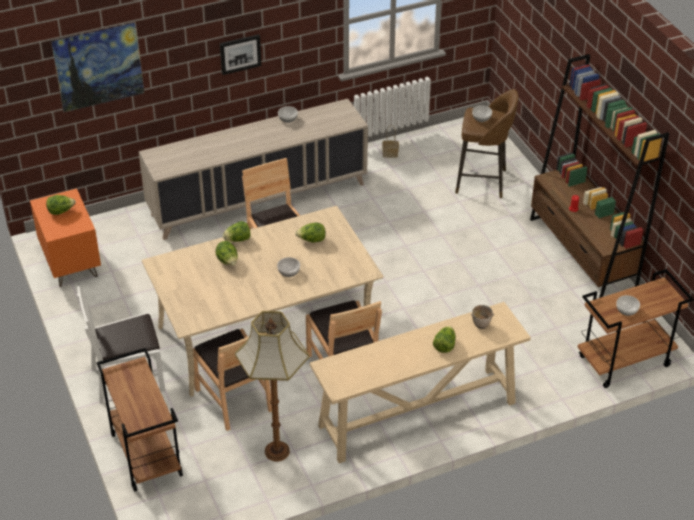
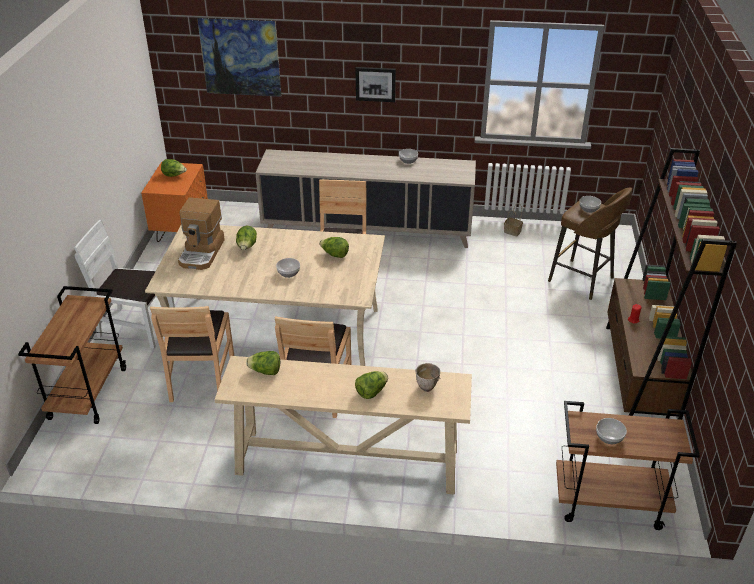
camera: 30 degrees right, 5 degrees down
(193, 282) = (202, 253): none -> coffee machine
(237, 239) = (272, 233): lettuce -> lettuce (265, 371)
(276, 452) = (191, 439): floor lamp -> none

